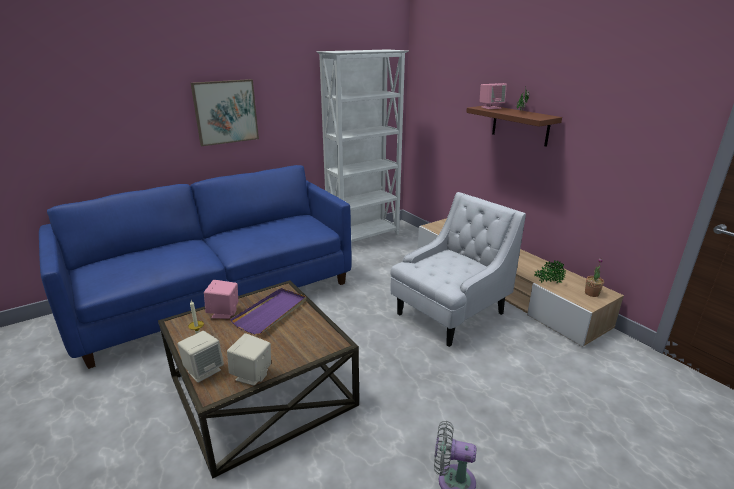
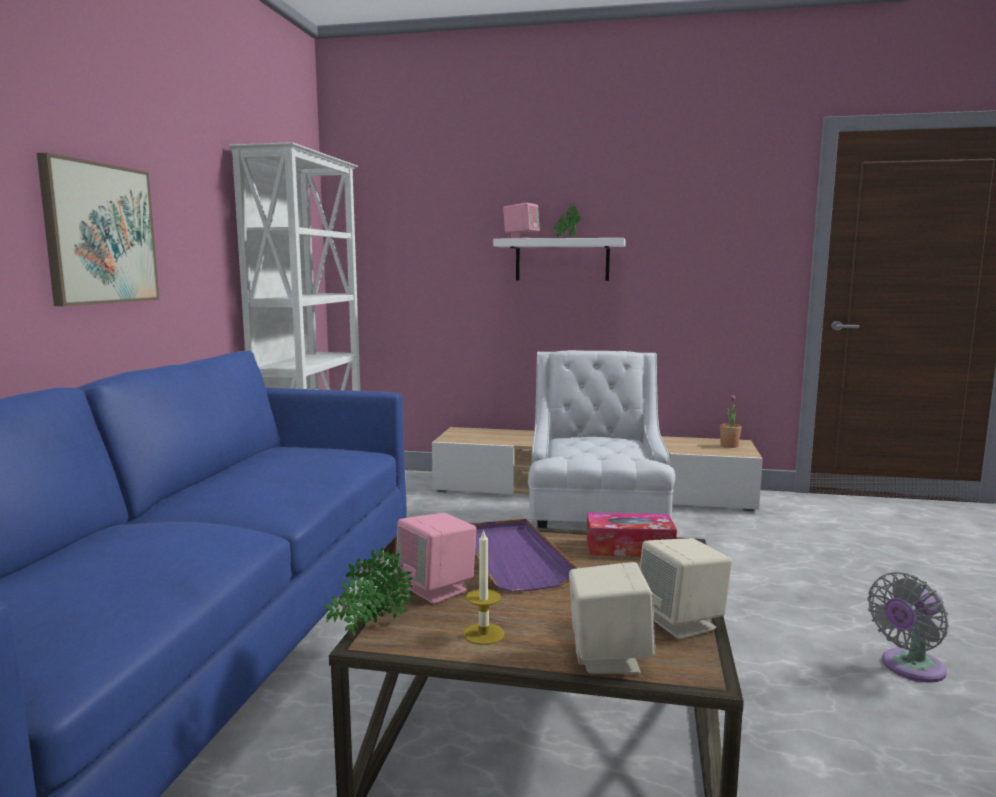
camera: 45 degrees left, 15 degrees down
(318, 332) = (629, 547): none -> tissue box
(520, 125) = (562, 260): brown shelf -> white shelf
(547, 282) = (680, 449): potted plant -> potted plant (369, 628)

